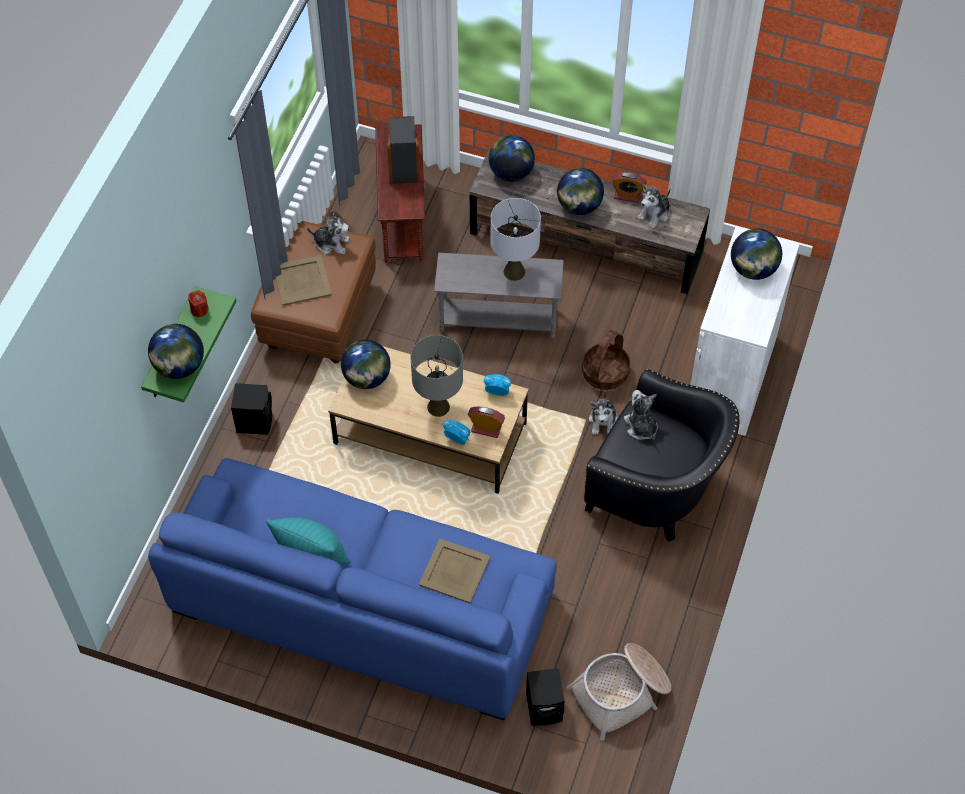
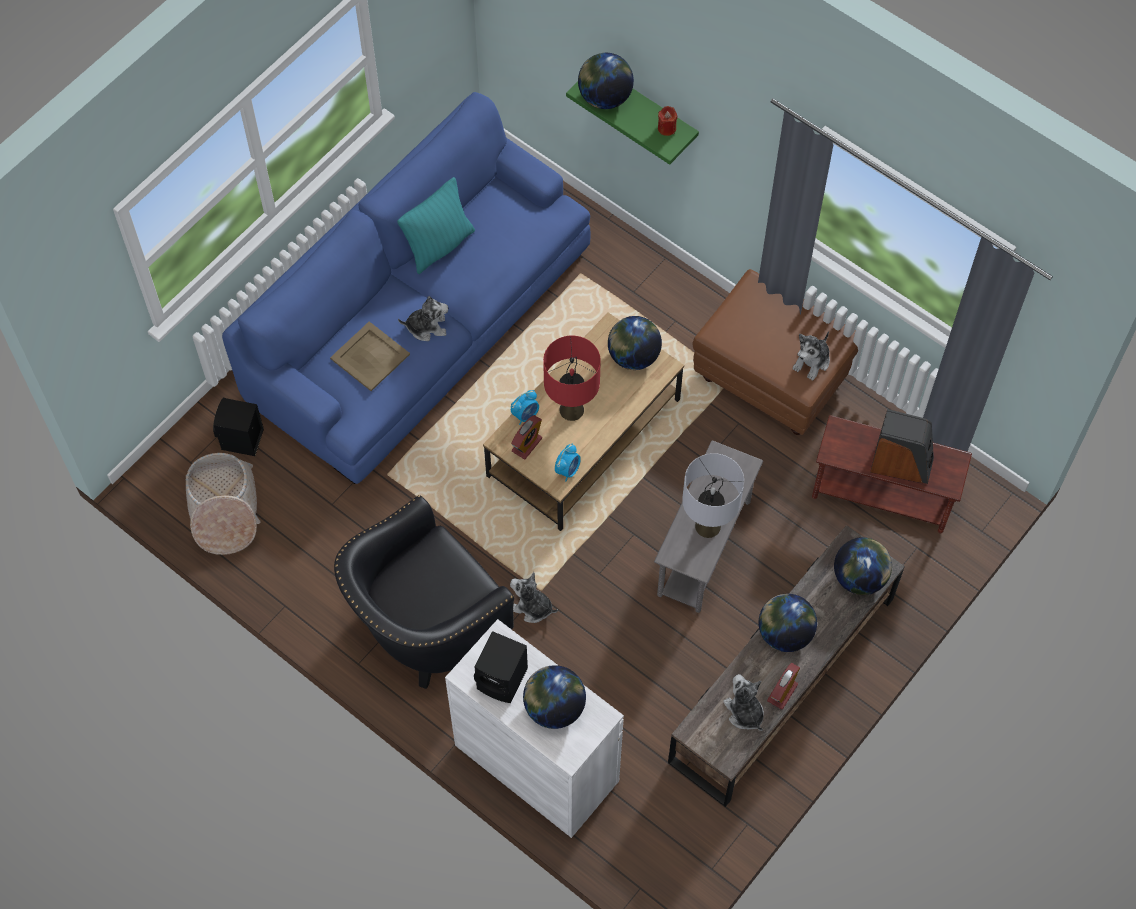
camera: 110 degrees right, 5 degrees up
(255, 420) = (662, 288): black speaker -> black speaker (503, 680)
(302, 280) = (771, 321): beige tray -> none
(438, 407) = (571, 409): grey table lamp -> red table lamp
(605, 373) = (592, 632): basket -> none
(641, 427) = (460, 583): plush toy -> plush toy (426, 327)

